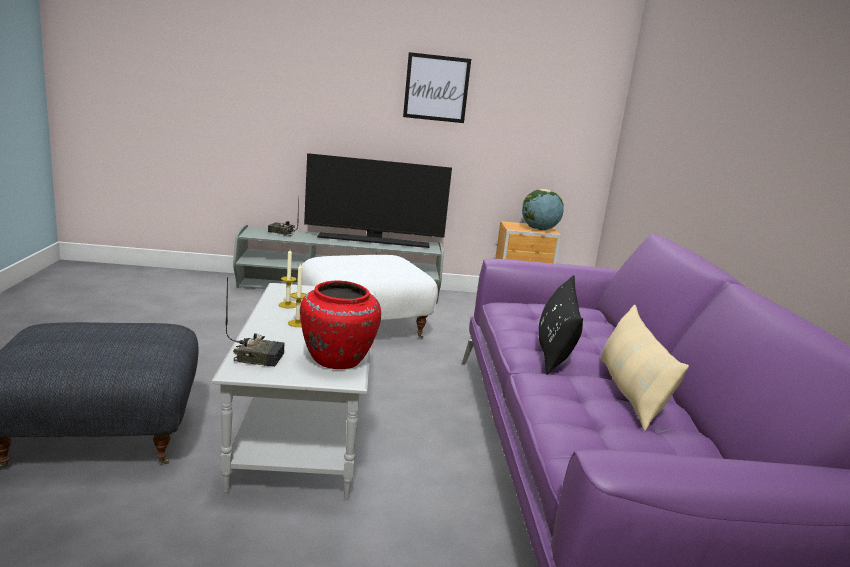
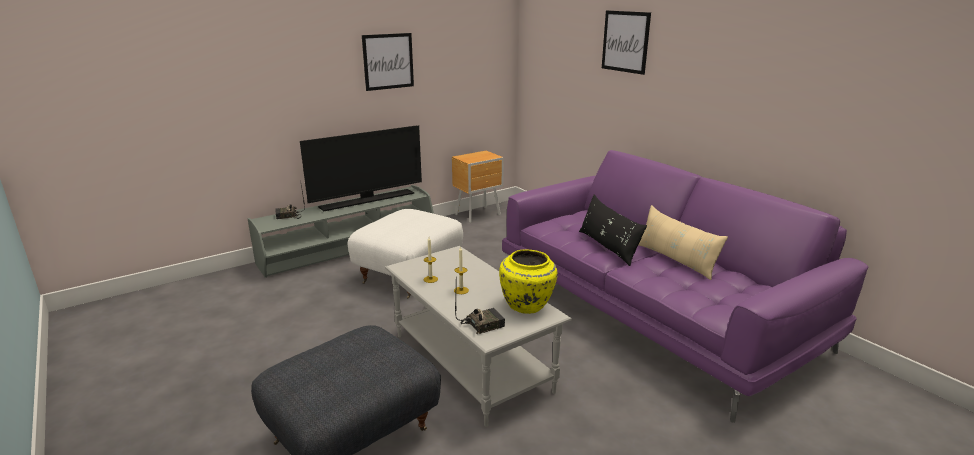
camera: 30 degrees left, 5 degrees up
(337, 360) = (527, 306): red vase -> yellow vase
(539, 229) = (485, 156): globe -> none
(719, 83) = (625, 41): none -> picture

